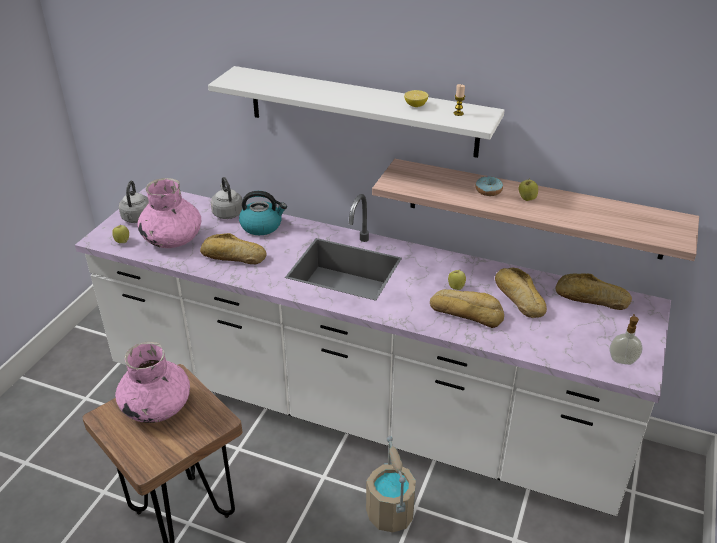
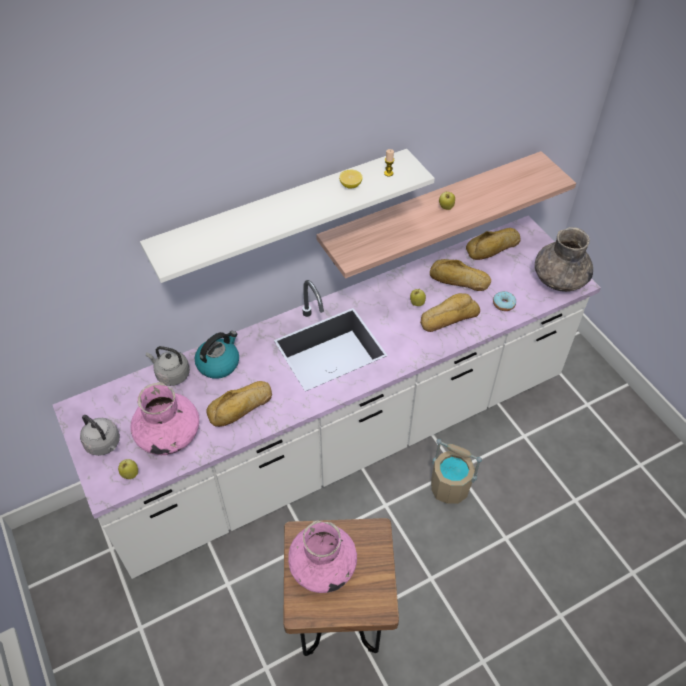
camera: 50 degrees left, 15 degrees up
(488, 191) = (416, 218): donut -> donut (503, 304)
(622, 360) = (559, 279): soap dispenser -> grey vase

